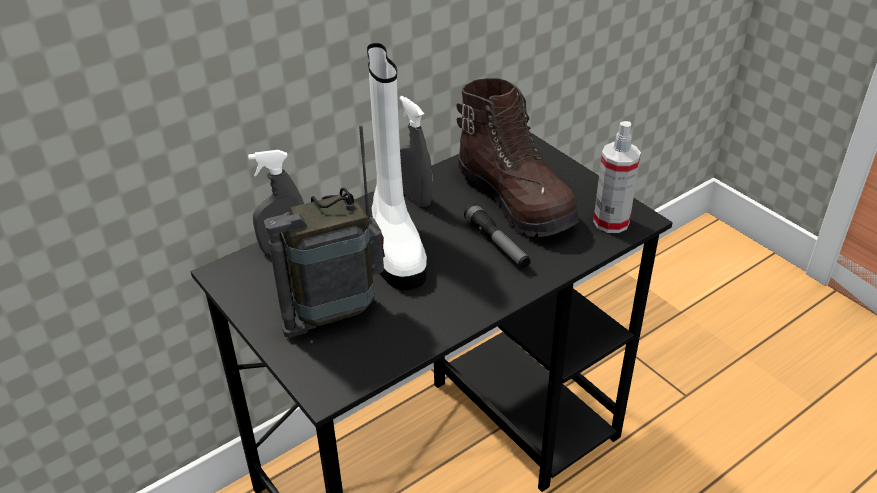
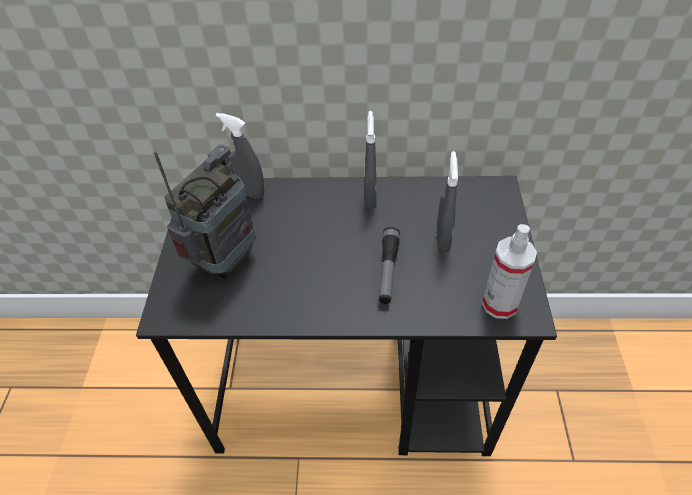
camera: 40 degrees right, 10 degrees up
(334, 314) = (226, 260): radio -> radio turned 105 degrees clockwise
(395, 246) = (316, 230): white boot -> none
(516, 199) = (442, 240): brown boot -> grey spray bottle

